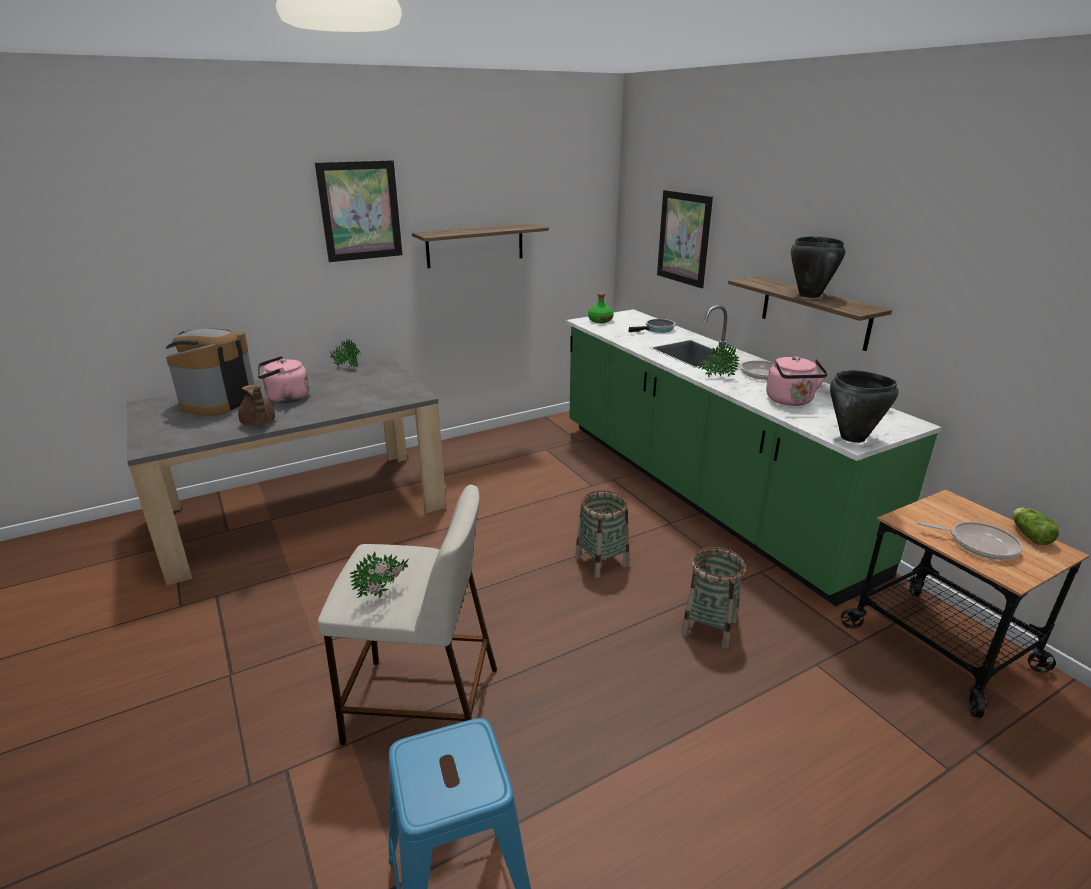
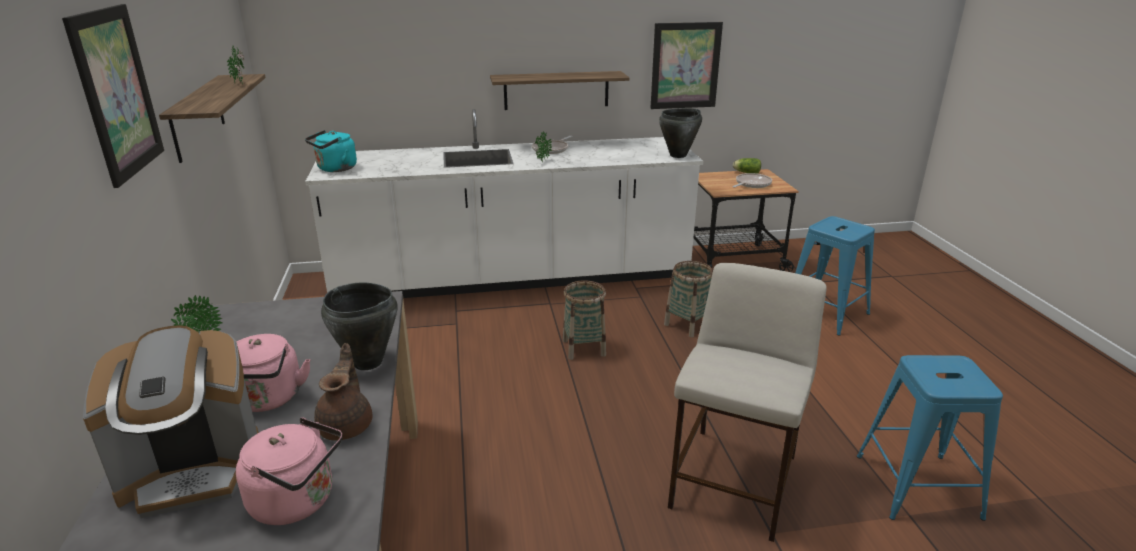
camera: 70 degrees left, 0 degrees up
(218, 402) = (194, 472): coffee machine -> coffee machine turned 60 degrees counterclockwise
(258, 423) = (347, 425): brown teapot -> brown teapot turned 75 degrees counterclockwise
(384, 593) = (773, 370): potted plant -> potted plant (239, 83)
(600, 320) = (335, 169): green bottle -> turquoise kettle
(657, 329) = (400, 156): frying pan -> none
(684, 238) = (381, 59): picture -> picture (685, 66)
(699, 491) = (513, 278): green counter -> white counter
(791, 401) = (609, 155): pink kettle -> pink kettle (298, 501)
(809, 295) = (566, 75): black cooking pot -> black cooking pot (367, 363)
(877, 776) = (826, 313): none -> blue stool

